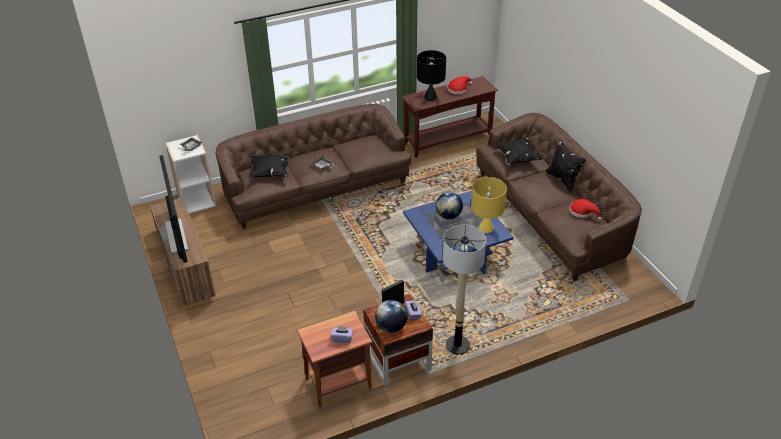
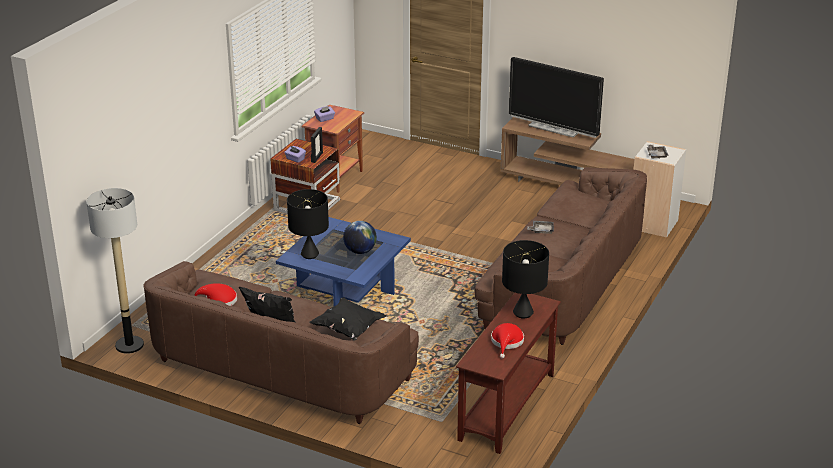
camera: 140 degrees right, 10 degrees down
(270, 173) = (580, 207): black pillow -> none
(391, 327) = (303, 147): globe -> none
(457, 345) = (267, 231): floor lamp -> floor lamp (129, 345)
(486, 229) = (309, 255): yellow table lamp -> black table lamp

